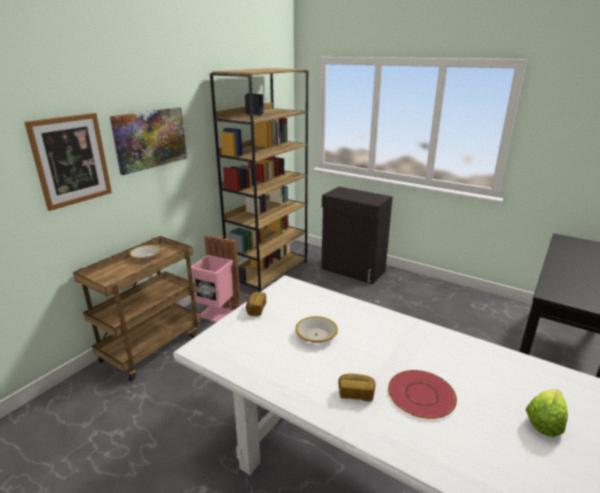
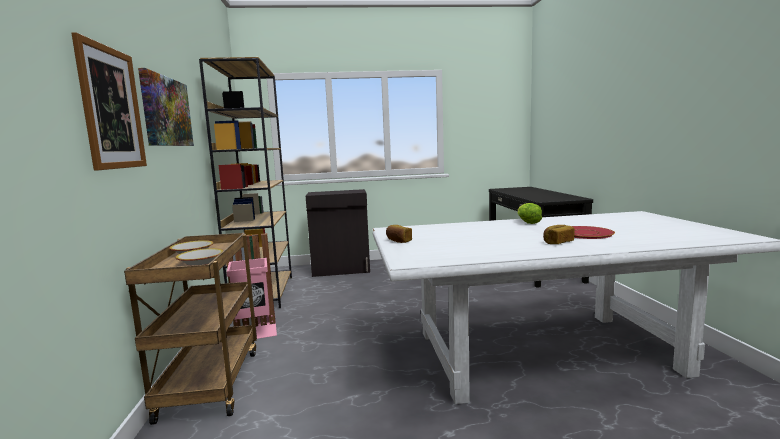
camera: 40 degrees left, 15 degrees down
(316, 335) = (472, 236): bowl -> bowl (200, 262)
(544, 421) = (645, 224): lettuce -> lettuce (527, 222)

